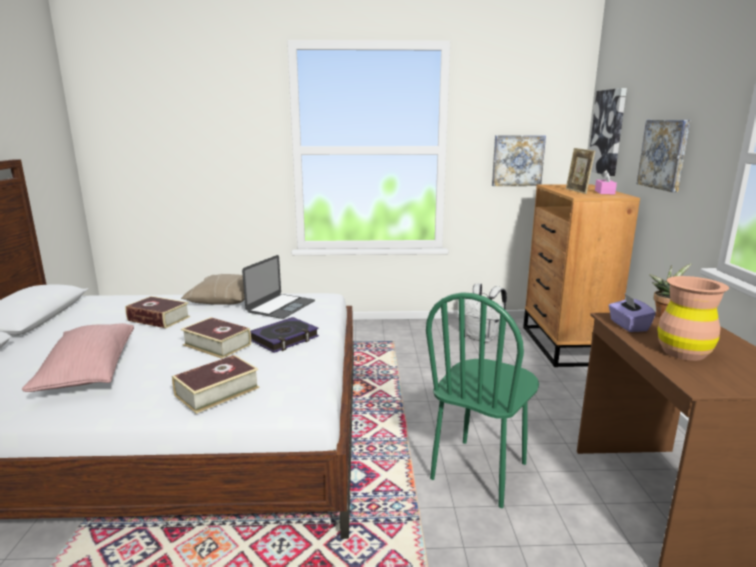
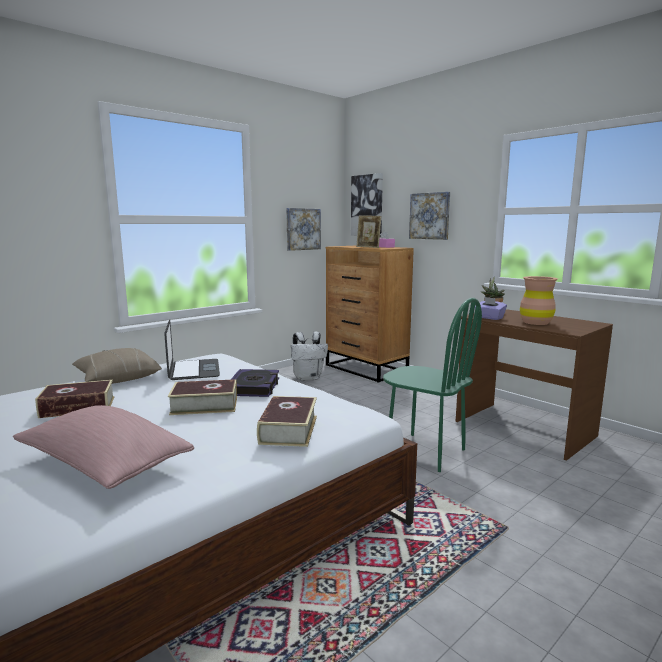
camera: 40 degrees left, 5 degrees down
(480, 471) = (425, 451): green chair -> green chair turned 45 degrees counterclockwise

